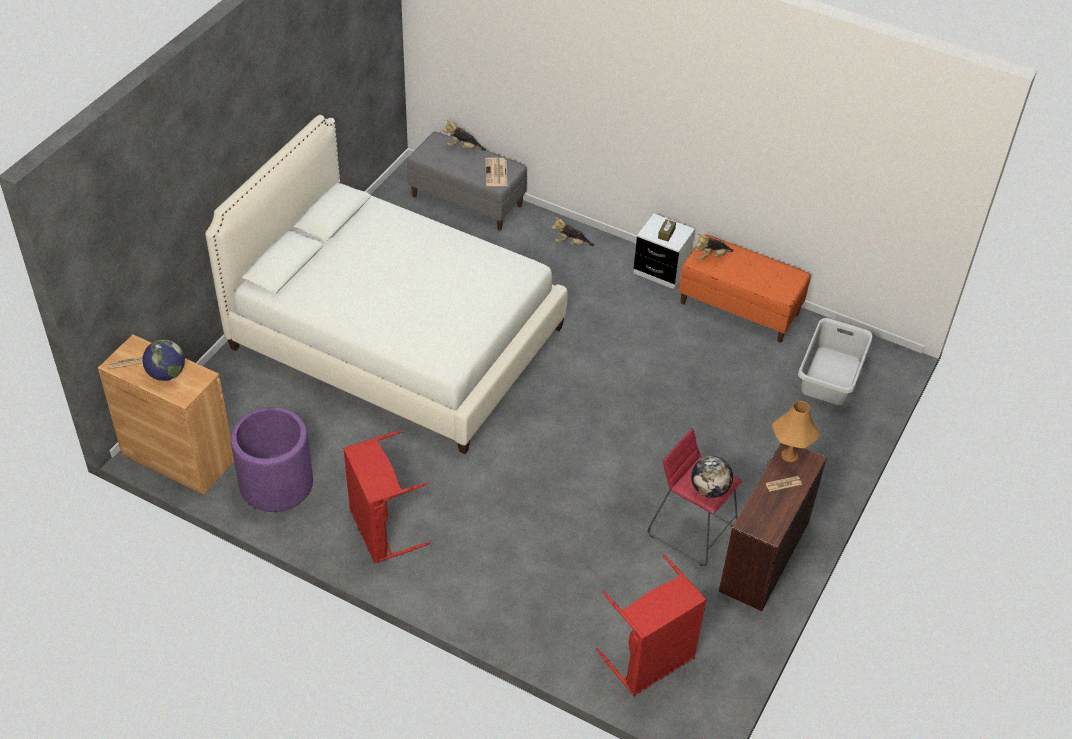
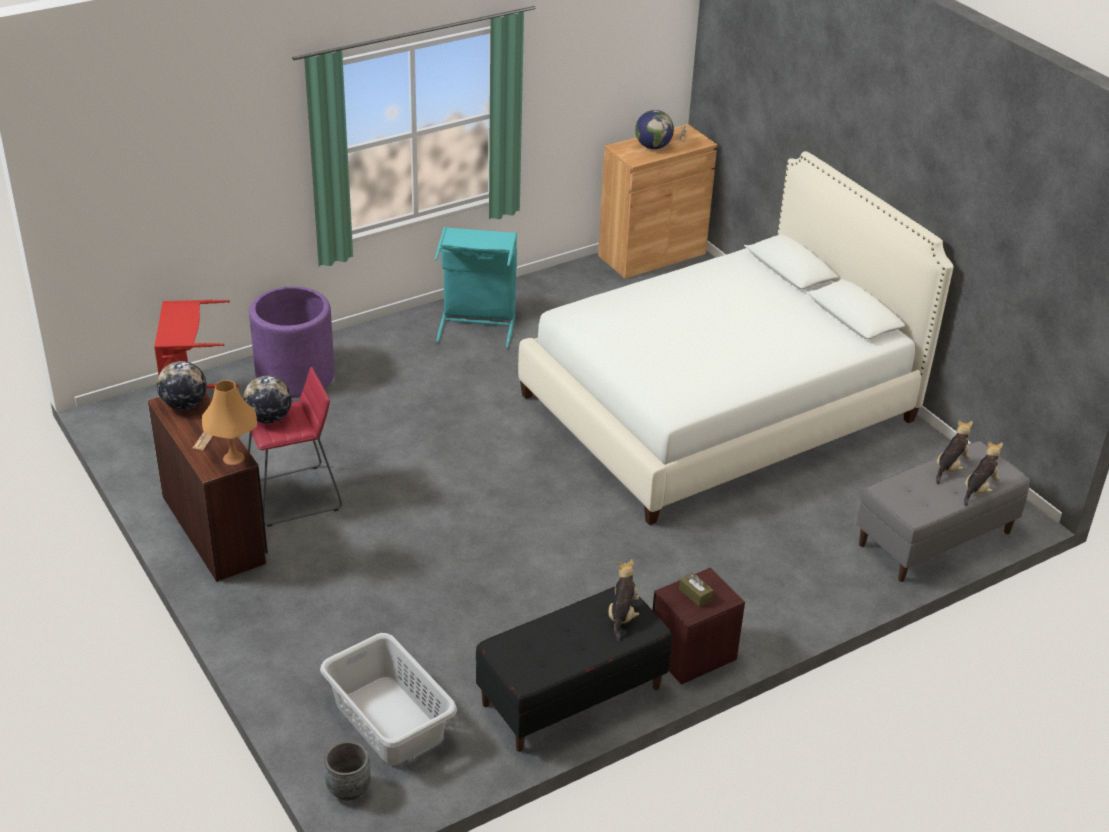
camera: 120 degrees right, 10 degrees down
(276, 484) = (578, 290): purple planter -> purple planter (295, 376)
(380, 530) = (477, 324): red laundry basket -> turquoise laundry basket
(496, 173) = (909, 497): newspaper -> none
(571, 243) = (797, 594): plush toy -> plush toy (950, 468)
(661, 271) = (692, 654): white nightstand -> brown nightstand
(739, 308) = (571, 696): orange bench -> black bench
(763, 520) = (184, 405): none -> globe
(889, 369) = (348, 788): none -> grey planter

